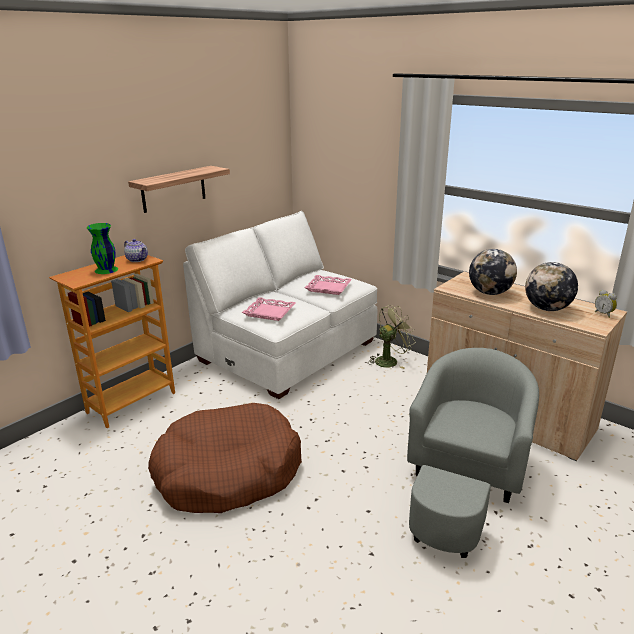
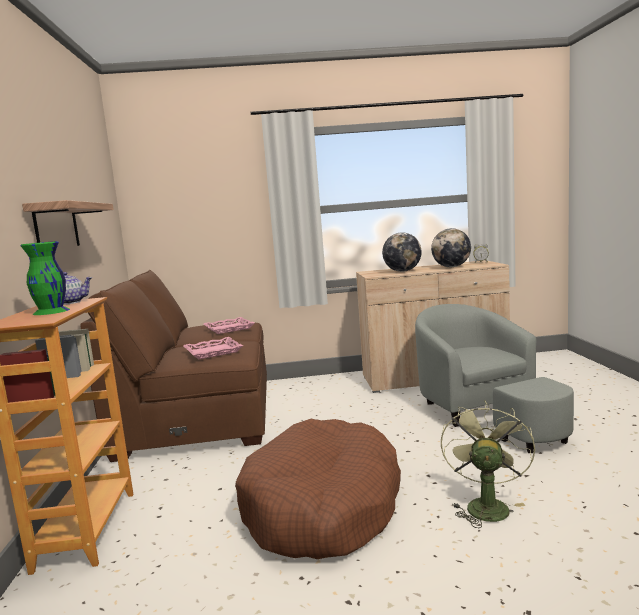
camera: 45 degrees left, 15 degrees down
(288, 351) = (200, 416): white sofa -> brown sofa
(390, 360) = (301, 386): green fan -> green fan (485, 505)

